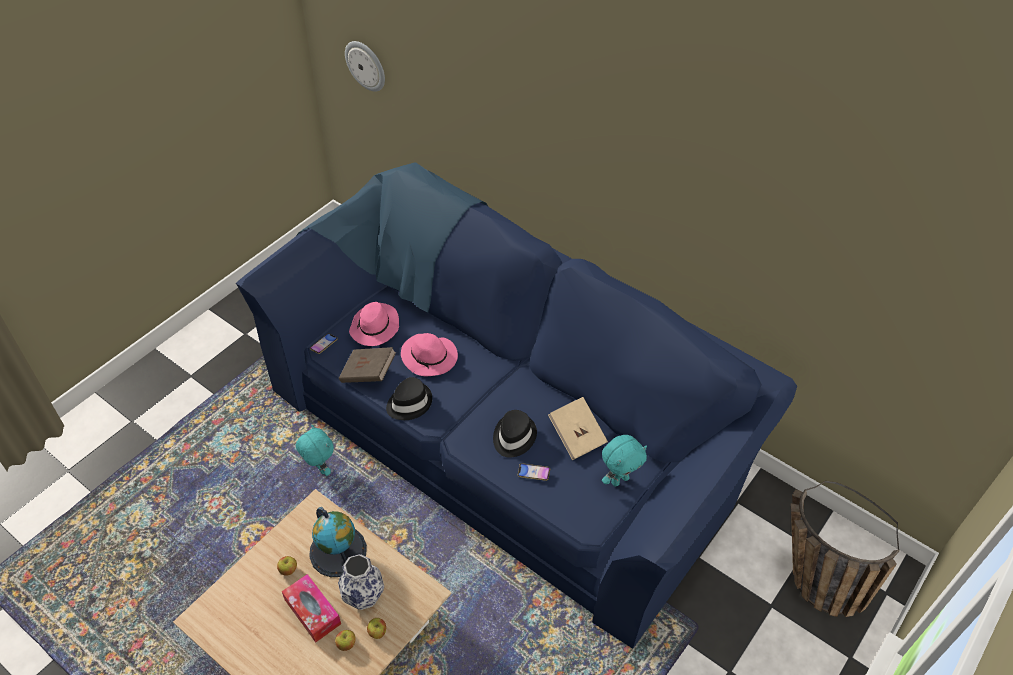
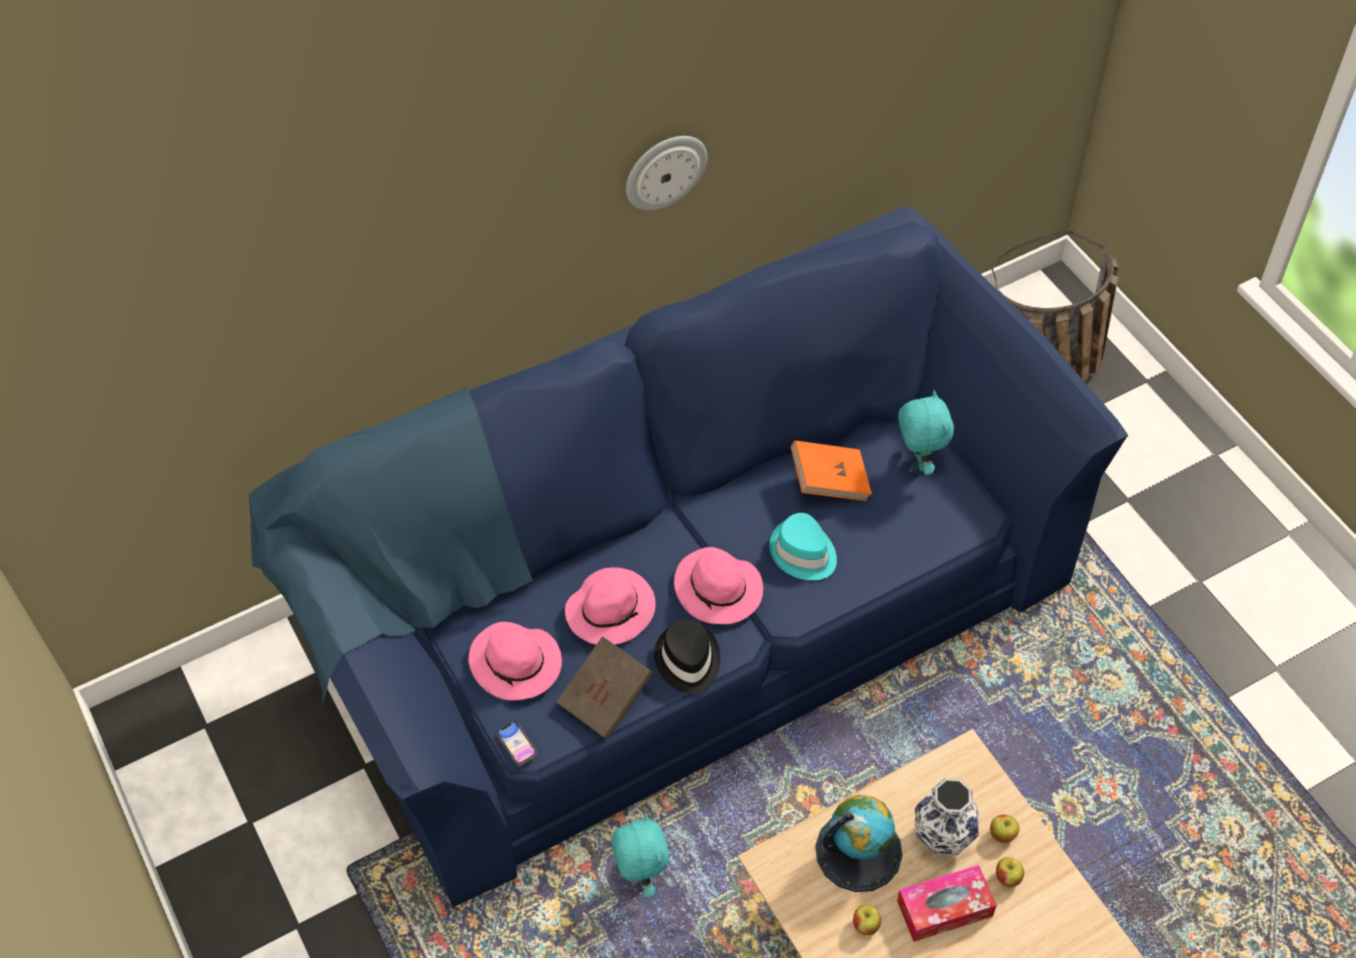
camera: 65 degrees left, 5 degrees up
(319, 468) = (641, 876): turquoise plush toy -> turquoise plush toy turned 90 degrees clockwise
(366, 65) = (109, 414): wall clock -> wall clock (665, 171)
(465, 403) = (719, 590): none -> pink hat
(513, 437) = (803, 553): black hat -> turquoise hat
(533, 473) = (871, 550): phone -> none
(577, 436) = (829, 482): beige book -> orange book

